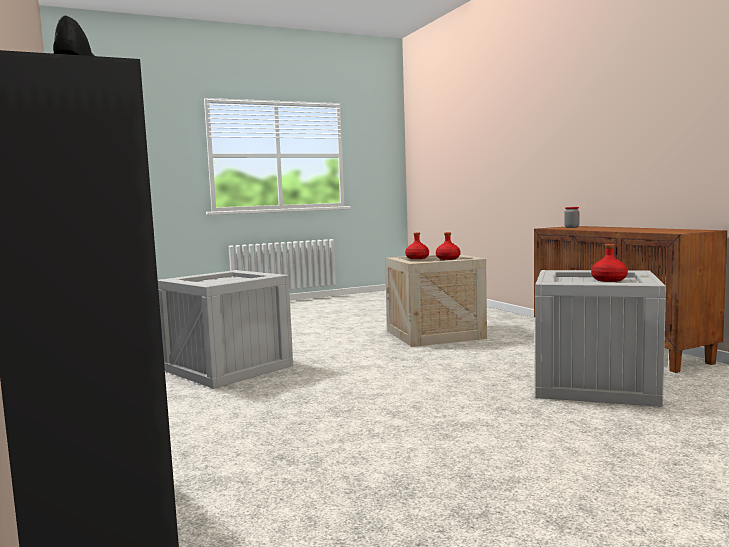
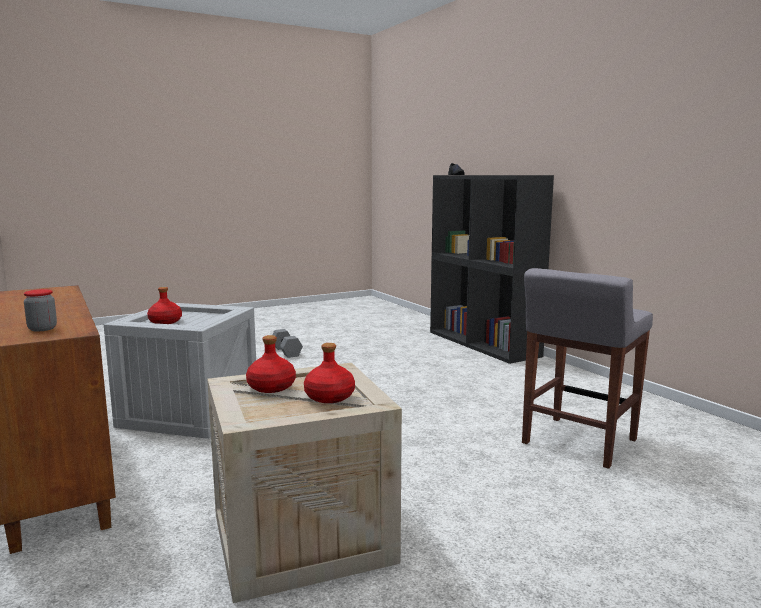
camera: 175 degrees right, 5 degrees up
(230, 368) = (578, 442): crate -> grey stool
(596, 501) = (285, 351): none -> grey dumbbell

